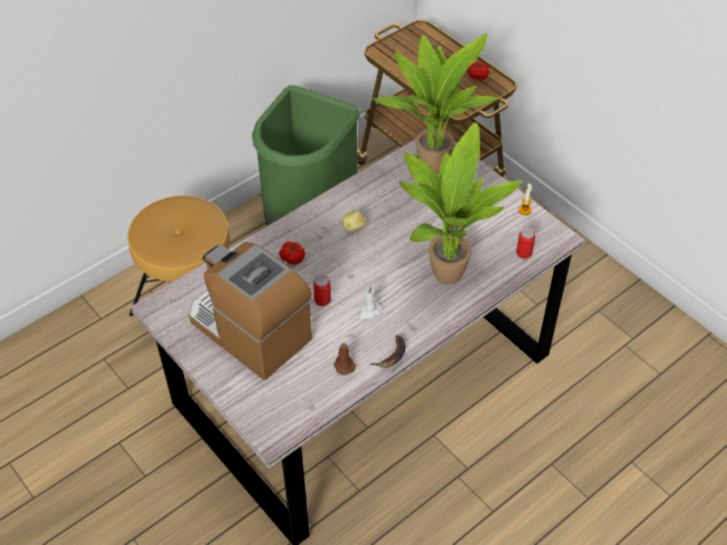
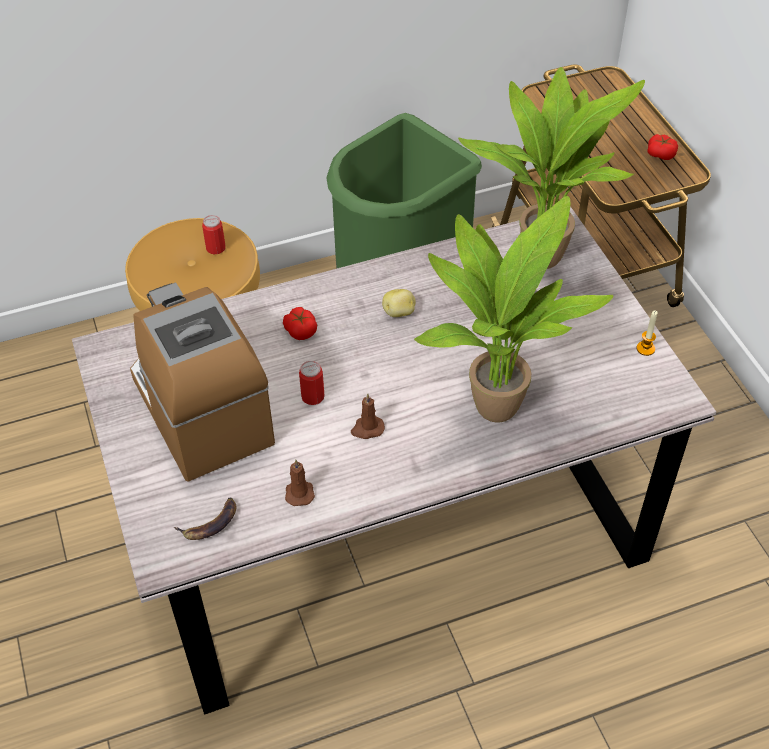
camera: 20 degrees right, 0 degrees up
(369, 311) = (367, 429): white candle -> brown candle
(391, 354) = (369, 496): banana -> banana (210, 523)
(524, 253) = (618, 407): can -> can (216, 248)

